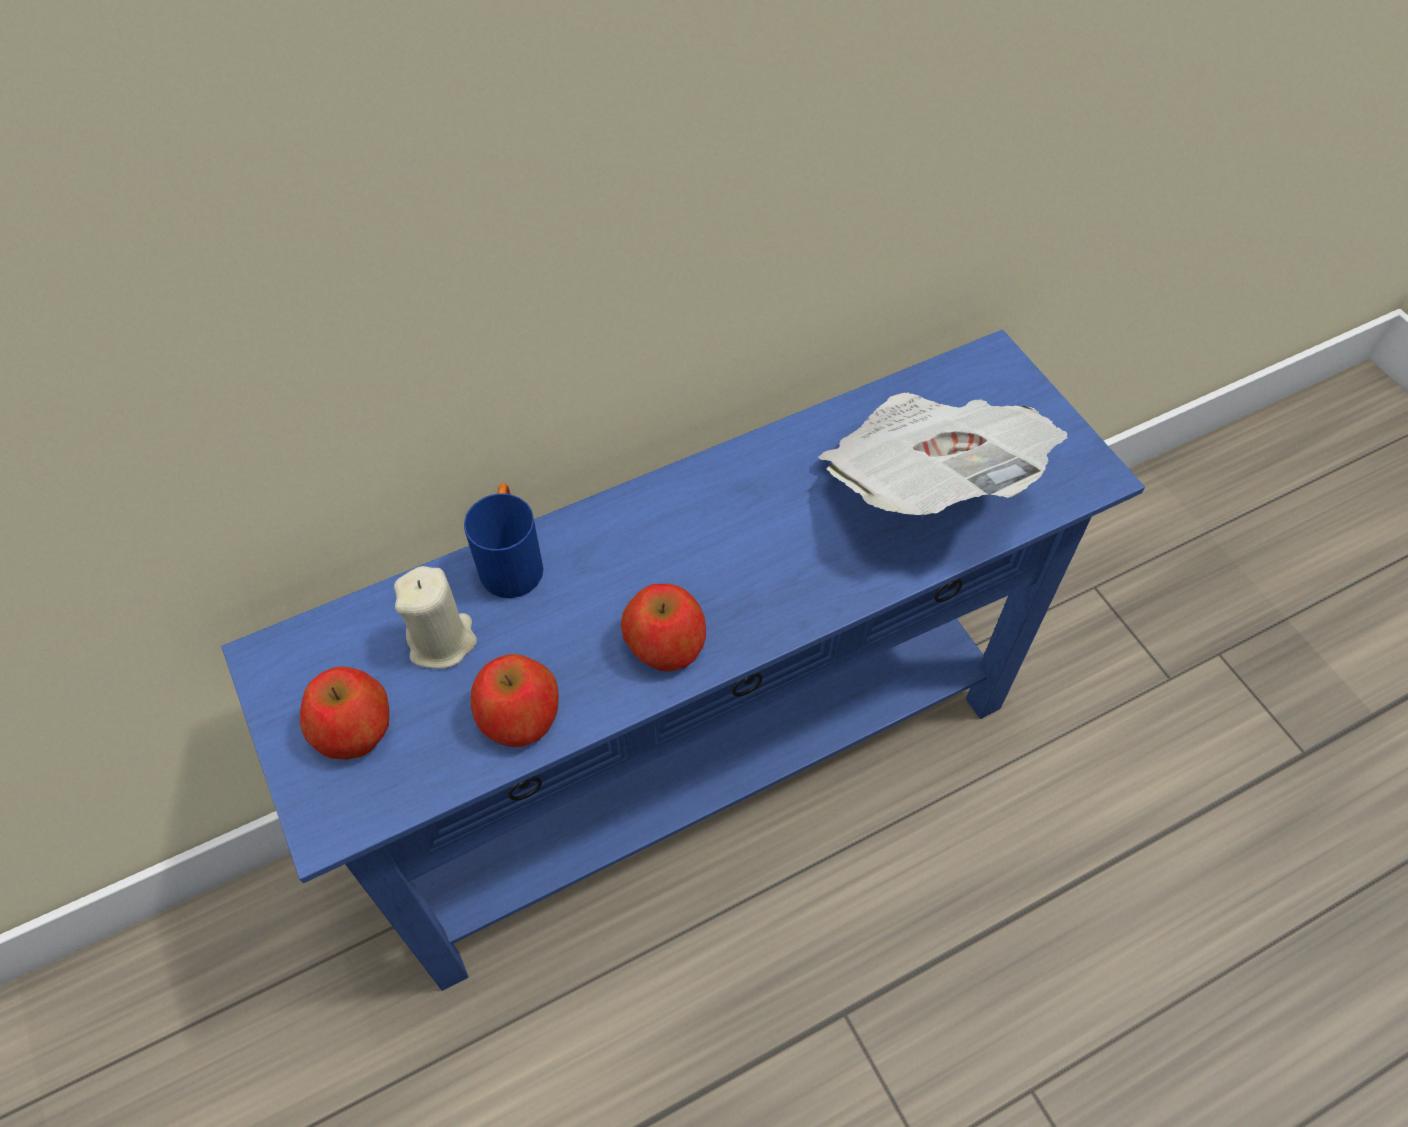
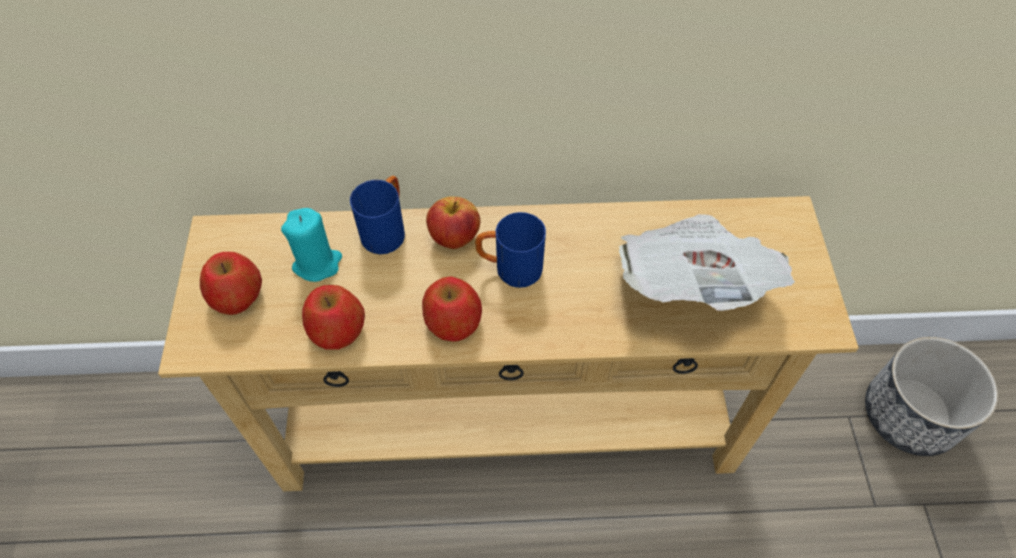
camera: 25 degrees right, 0 degrees up
(442, 641) = (317, 263): beige candle -> turquoise candle
(607, 536) = (454, 237): none -> apple
(700, 549) = (509, 269): none -> blue mug
(702, 772) = (507, 427): blue console table -> beige console table
(1157, 556) = (910, 414): none -> planter

